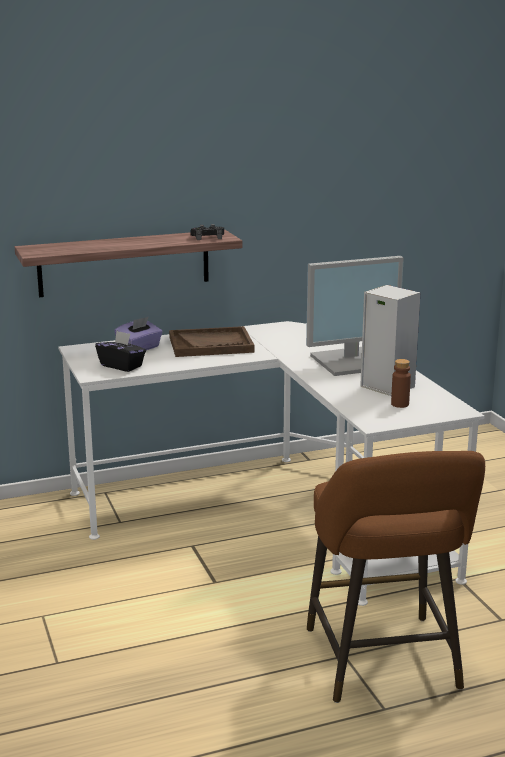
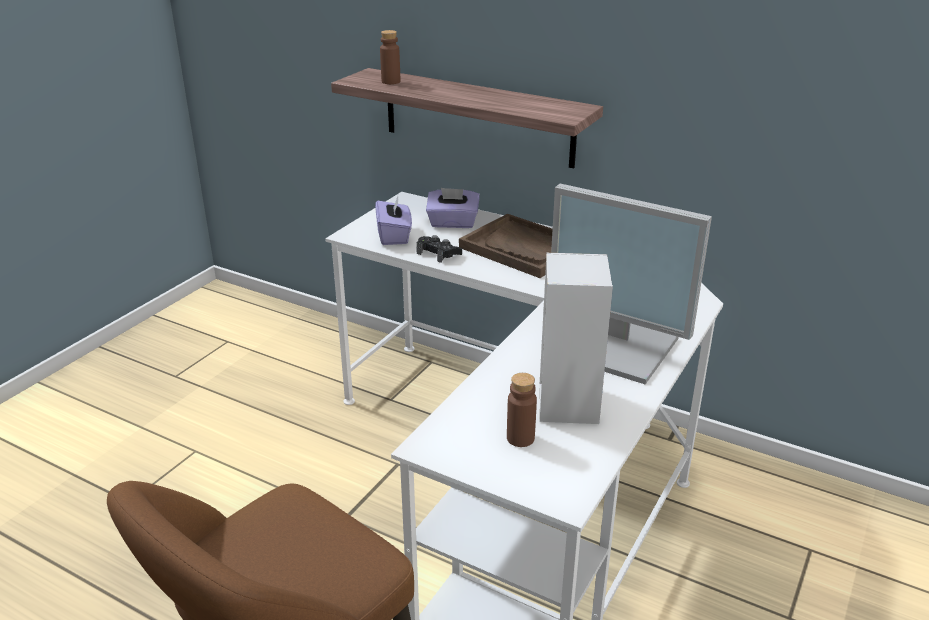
camera: 50 degrees right, 10 degrees up
(62, 248) = (391, 81): none -> brown bottle
(121, 366) = (394, 236): black tissue box -> purple tissue box
(207, 237) = (549, 110): black game controller -> black game controller (438, 253)

